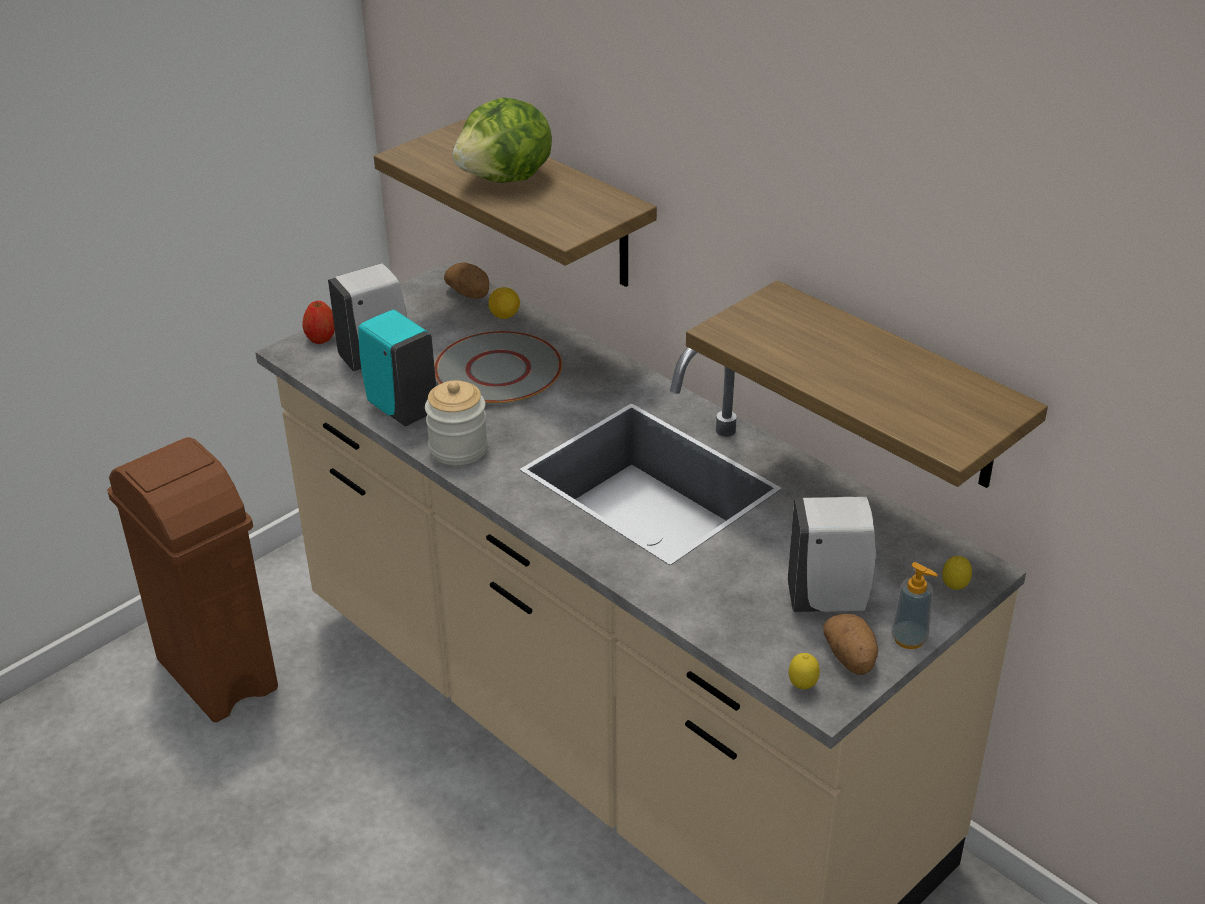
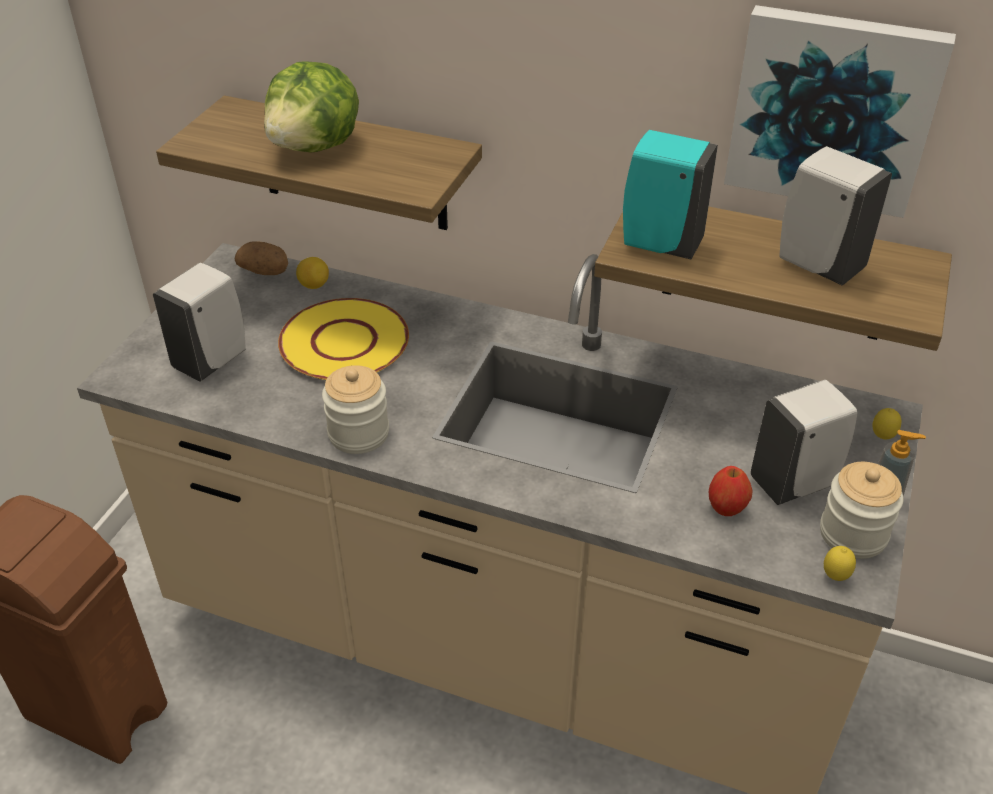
camera: 25 degrees left, 5 degrees up
(321, 339) = (142, 355): apple -> apple (726, 507)
(401, 408) = (272, 407): turquoise soap dispenser -> turquoise soap dispenser (658, 244)
(499, 371) = (345, 342): grey plate -> yellow plate
(851, 659) = (853, 534): potato -> jar
(895, 382) = (817, 265): none -> white soap dispenser
(937, 229) = (833, 109): none -> picture

